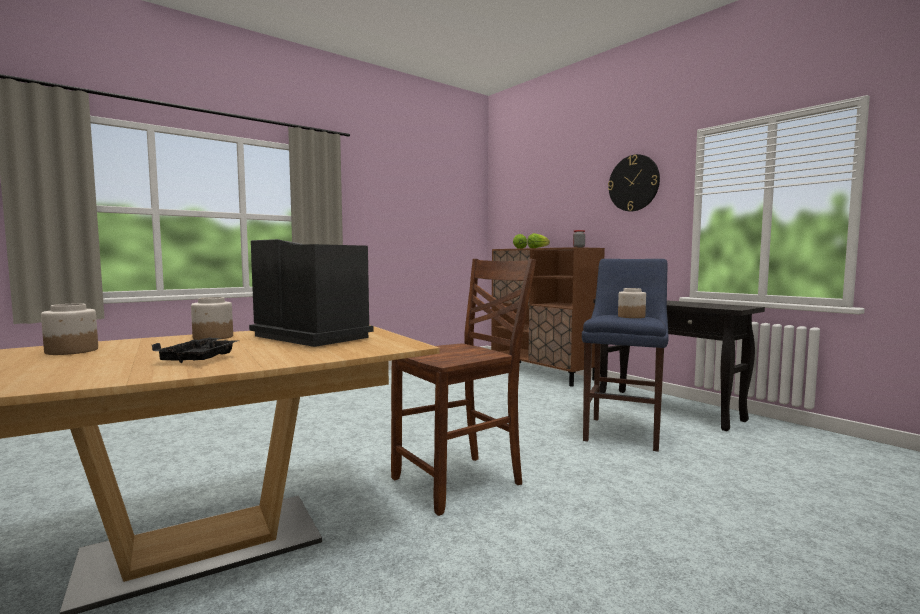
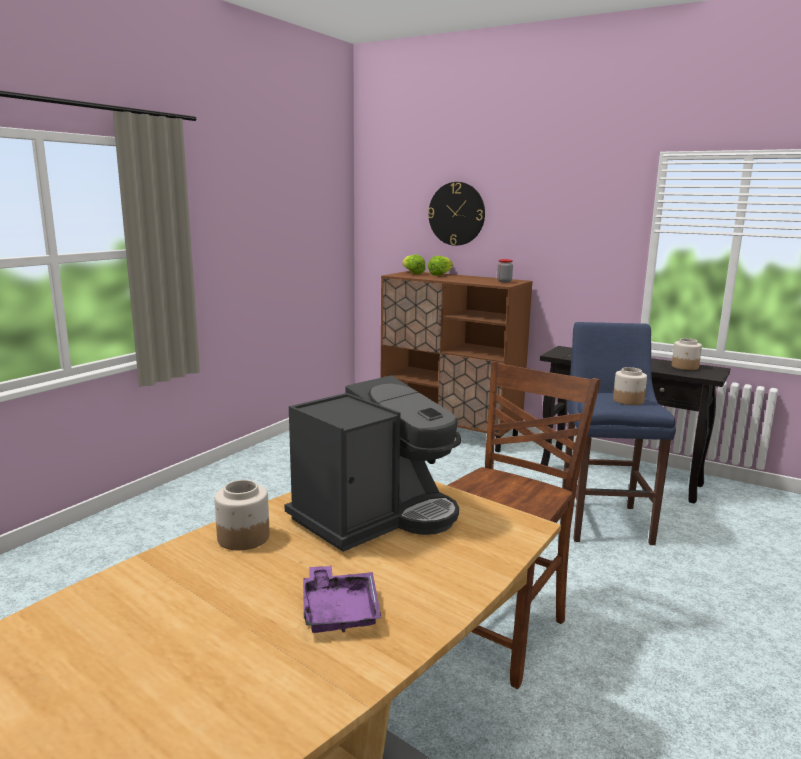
camera: 20 degrees left, 10 degrees up
(71, 351) = (109, 622): jar -> jar (685, 367)
(200, 358) = (339, 611): black tray -> purple tray
(313, 337) = (375, 516): coffee machine -> coffee machine turned 120 degrees clockwise
(633, 183) = (574, 204): wall clock -> wall clock (456, 214)

